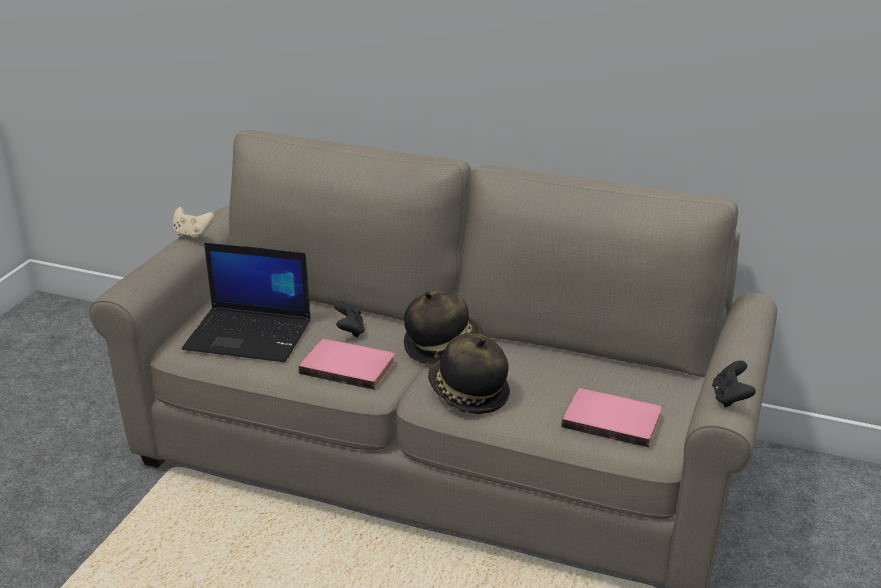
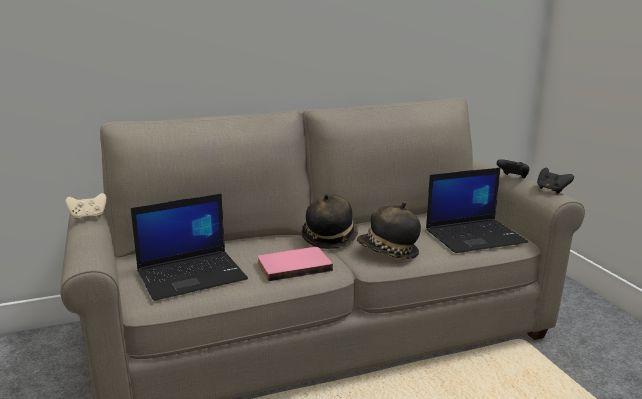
camera: 40 degrees left, 10 degrees down
(350, 331) = (260, 250): black game controller -> black game controller (513, 177)
(612, 419) = (475, 236): pink book -> laptop

